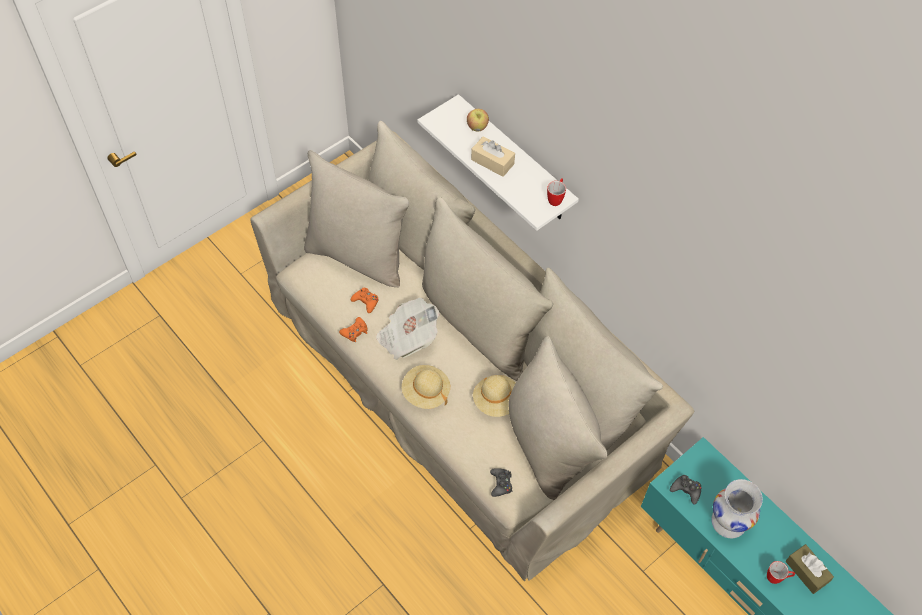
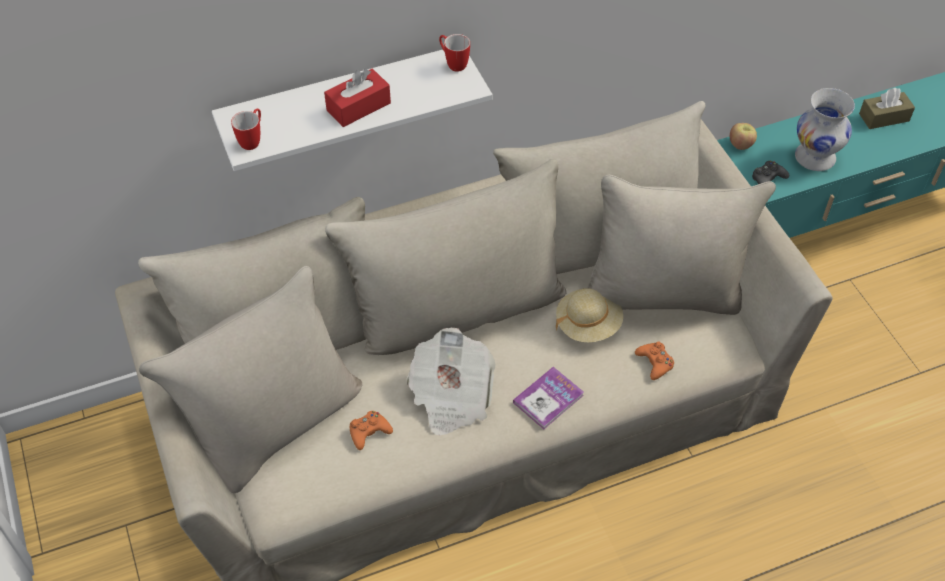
camera: 70 degrees left, 5 degrees down
(355, 332) = (415, 459): orange game controller -> orange game controller (655, 363)
(426, 392) = (548, 399): beige hat -> book
(477, 127) = (287, 106): apple -> apple (741, 144)
(492, 162) = (358, 107): beige tissue box -> red tissue box
(501, 484) = (709, 354): black game controller -> none
(777, 578) = (887, 141): mug -> mug (253, 140)

